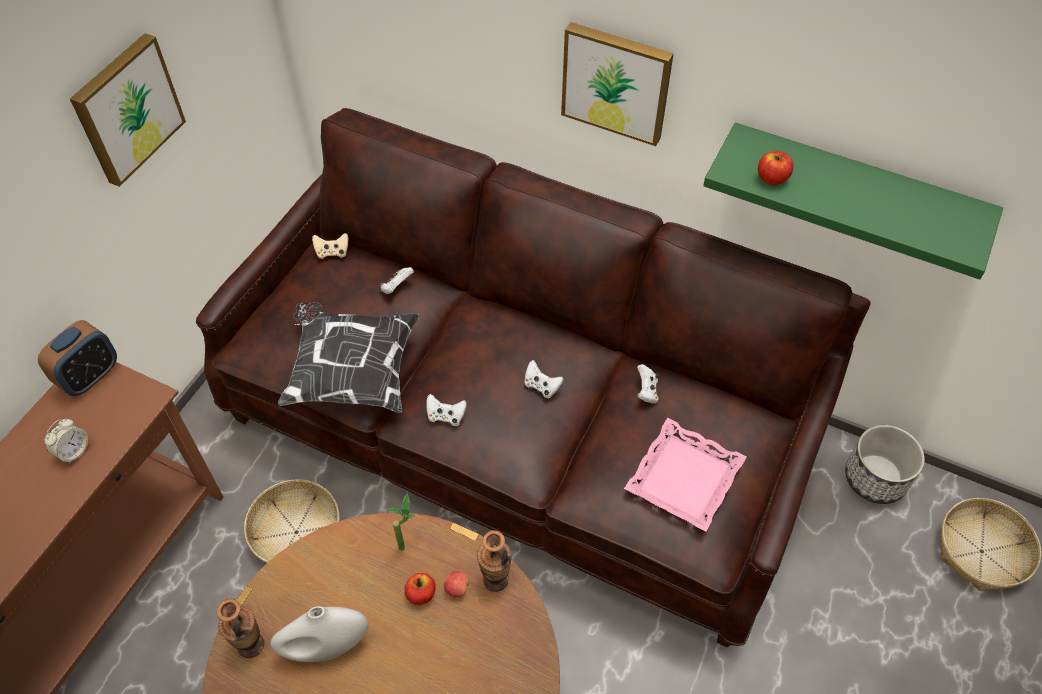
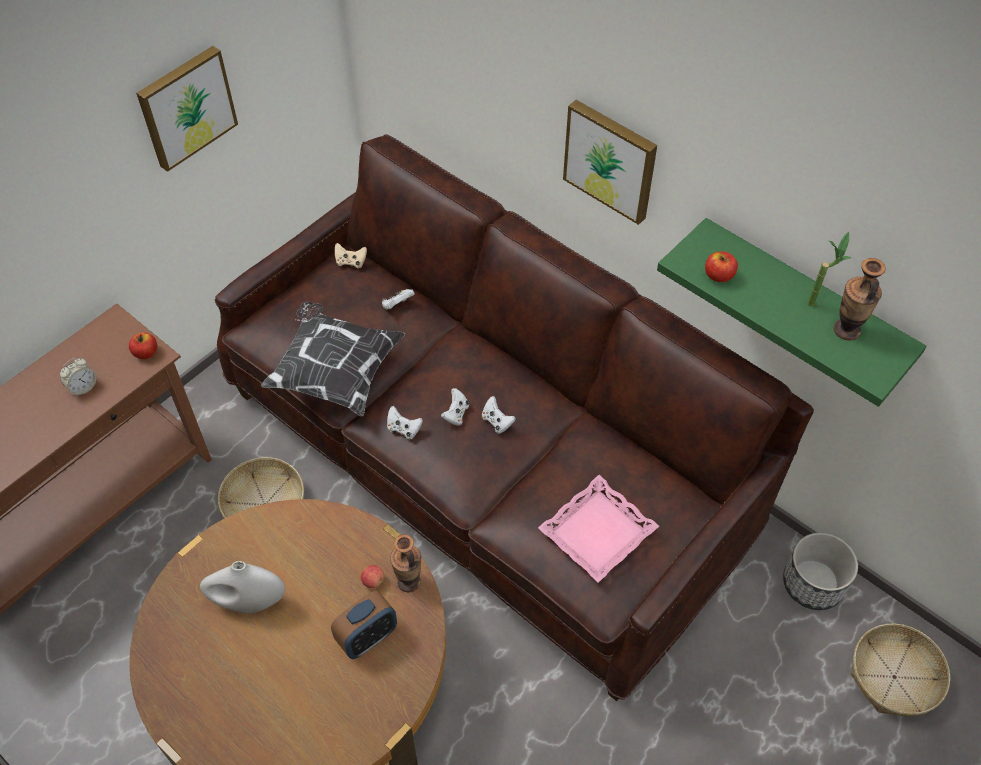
camera: 15 degrees right, 0 degrees up
(90, 376) = (113, 327): alarm clock -> alarm clock (367, 637)
(250, 645) = (188, 584): vase -> vase (846, 330)
(407, 543) = (342, 532): potted plant -> potted plant (816, 301)
(421, 594) = (341, 578): apple -> apple (146, 353)
(646, 391) = (591, 447): white game controller -> white game controller (456, 414)

